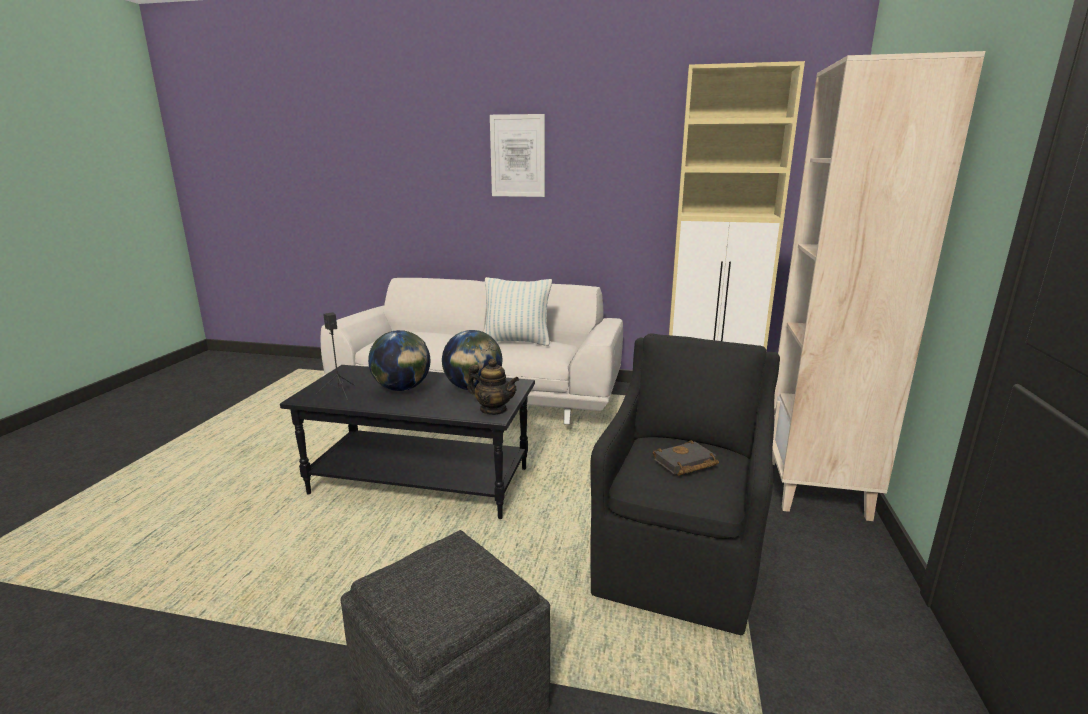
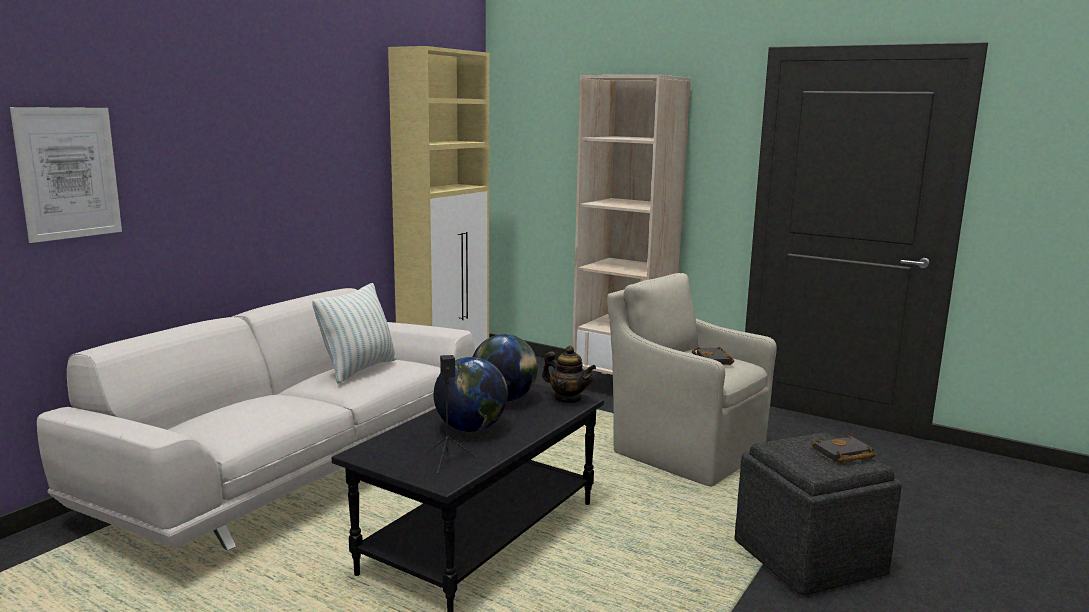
camera: 70 degrees left, 5 degrees down
(443, 604) = (843, 455): none -> black book
(493, 410) = (568, 399): teapot -> teapot turned 75 degrees clockwise
(517, 156) = (231, 137): picture -> picture (68, 173)
(678, 562) = (684, 450): black armchair -> beige armchair

